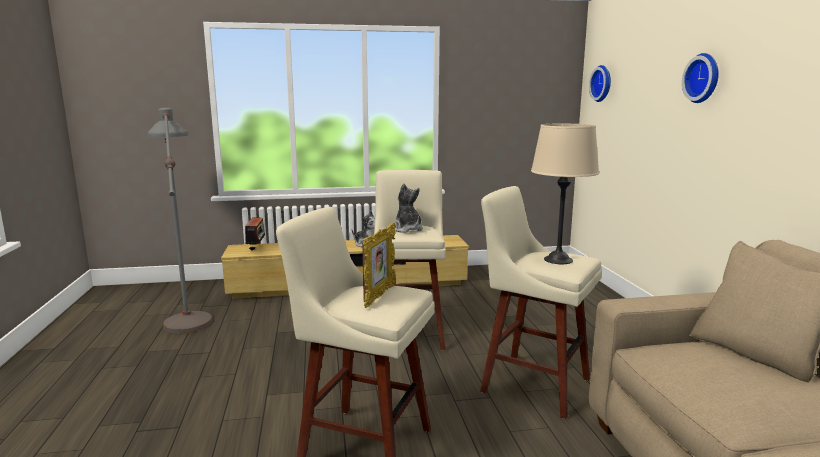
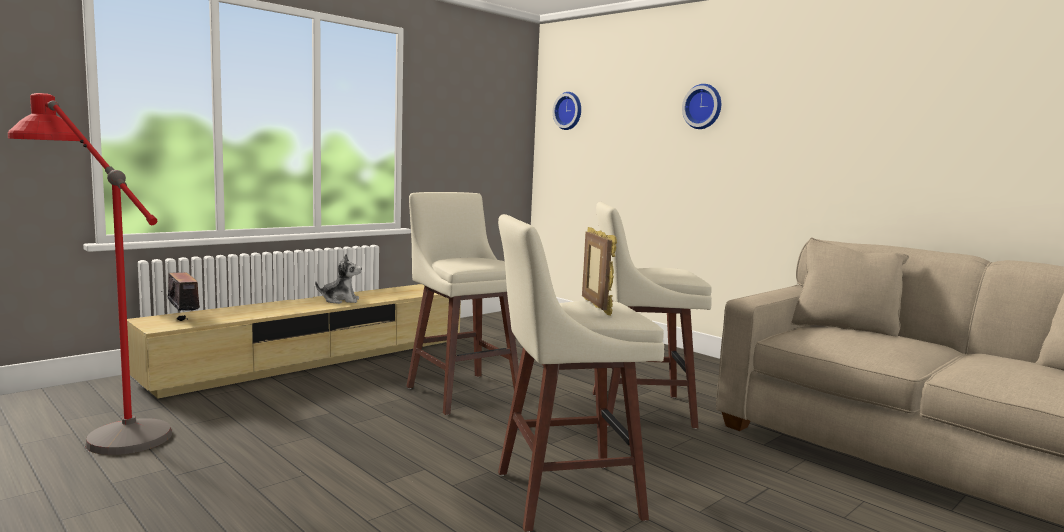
camera: 35 degrees left, 5 degrees down
(187, 311) = (101, 425): grey floor lamp -> red floor lamp
(407, 229) = (470, 260): plush toy -> none
(558, 260) = (666, 271): beige table lamp -> none

